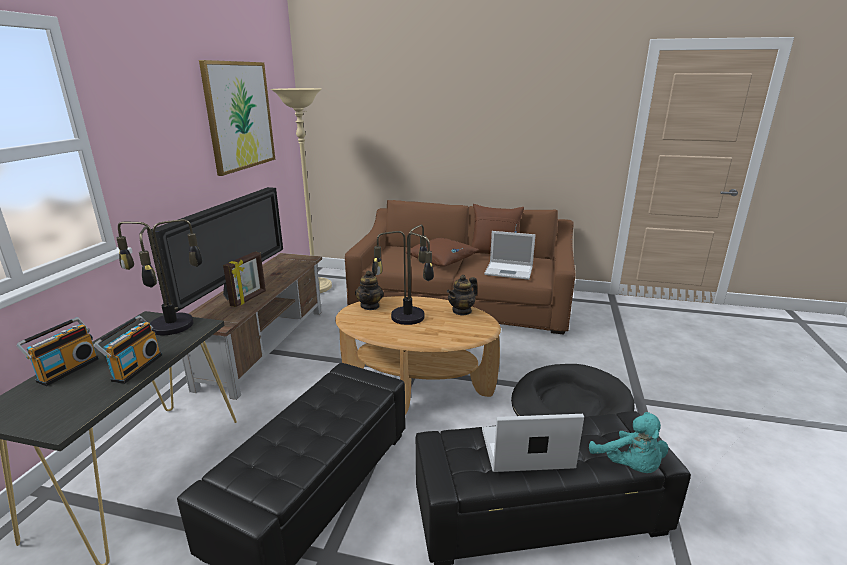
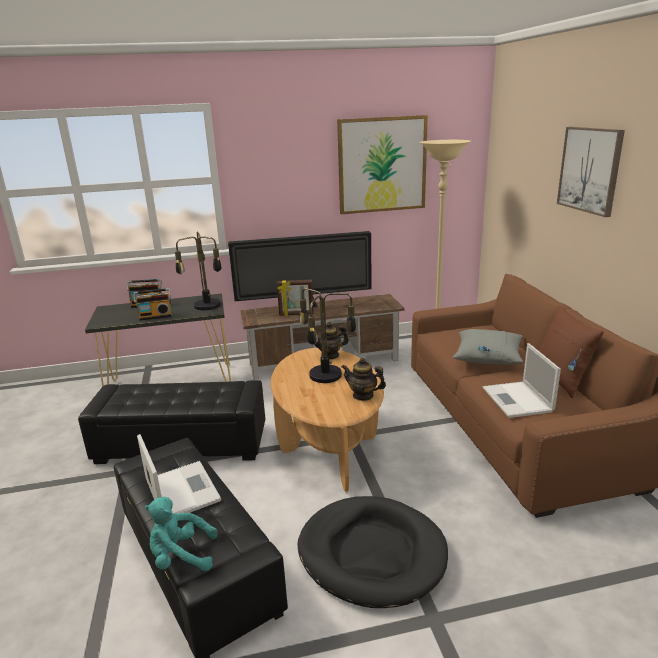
camera: 65 degrees right, 0 degrees up
(441, 261) = (487, 358): brown pillow -> grey pillow
(444, 104) = (590, 170): none -> picture
(629, 466) = (181, 556): turquoise plush toy -> turquoise plush toy turned 45 degrees clockwise

